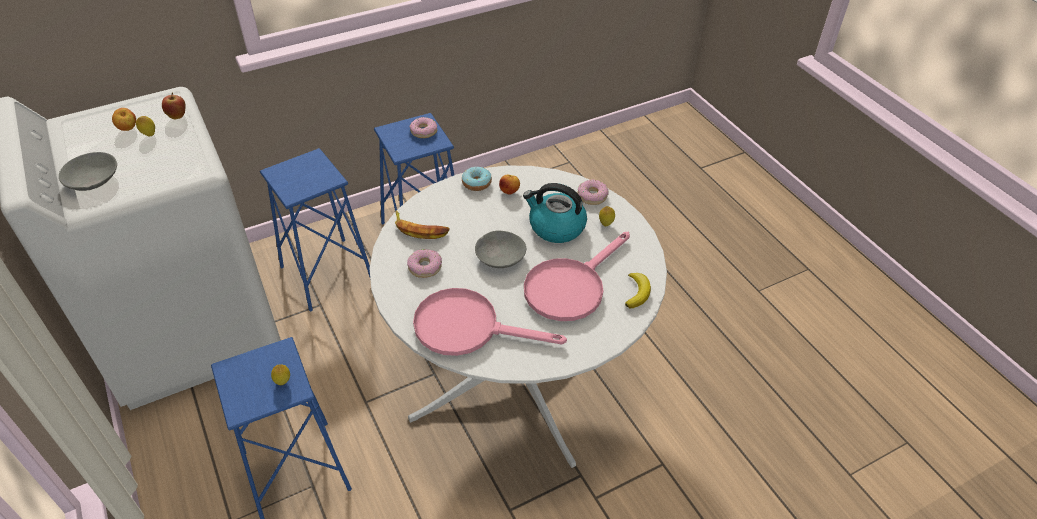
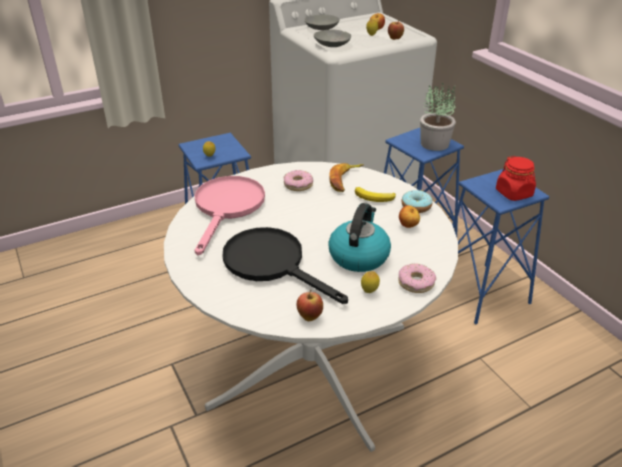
camera: 90 degrees right, 10 degrees down
(309, 168) = (435, 143): none -> potted plant
(424, 131) = (514, 193): donut -> red jar
(500, 256) = (312, 222): grey bowl -> grey bowl (332, 45)
(570, 286) = (272, 264): pink frying pan -> black frying pan
(637, 292) = (262, 310): banana -> banana (375, 198)
(641, 261) = (309, 317): none -> apple

